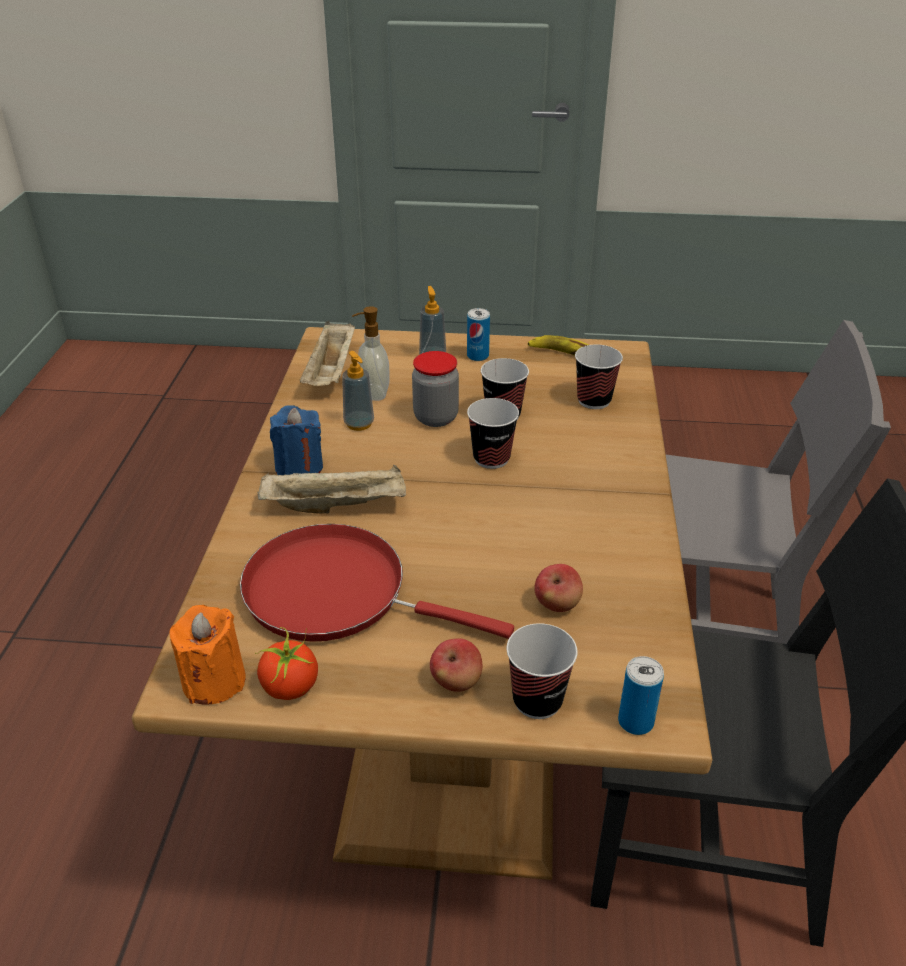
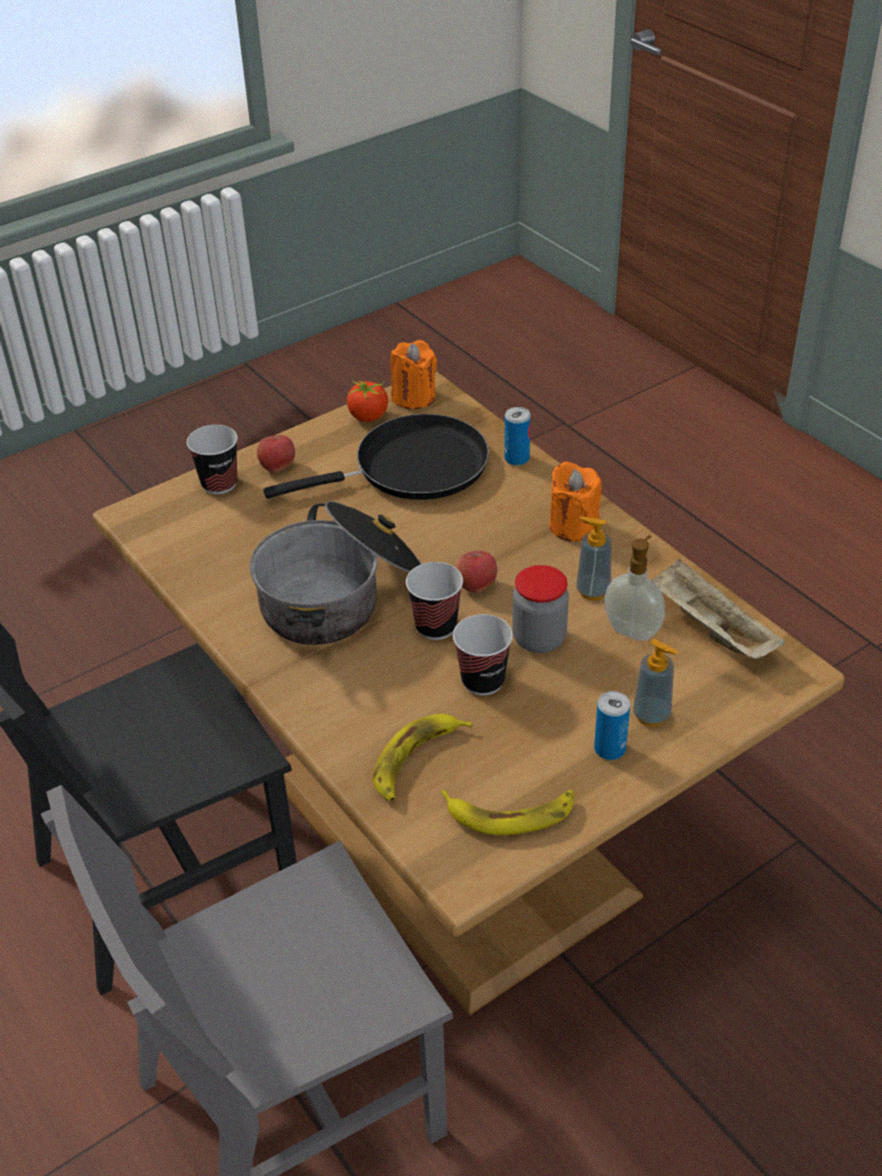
camera: 140 degrees right, 5 degrees up
(299, 467) = (573, 526): blue candle -> orange candle
(337, 505) = (498, 516): beige tray -> none
(337, 593) = (412, 468): red frying pan -> black frying pan
(535, 515) = (341, 596): none -> cooking pot
(557, 604) = (258, 541): apple -> apple (476, 585)
(594, 400) = (416, 760): cup -> banana
(635, 721) = (150, 504): can -> can (517, 458)

